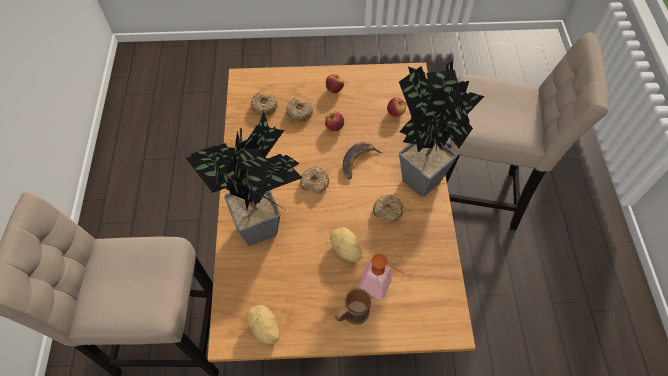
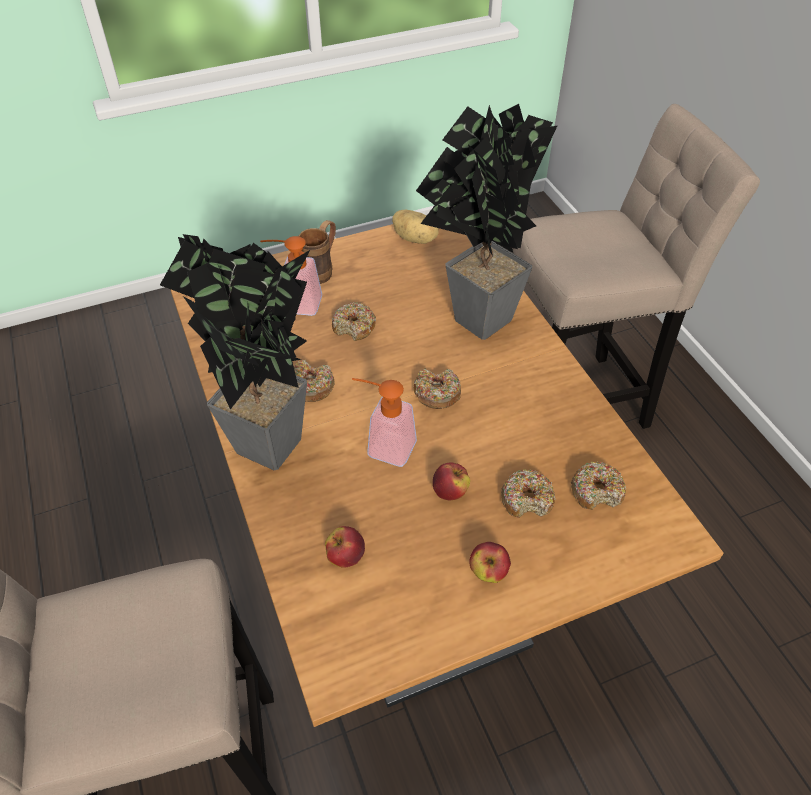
camera: 160 degrees right, 10 degrees down
(345, 250) = (354, 327): potato -> donut
(358, 160) = (383, 446): banana -> soap dispenser

